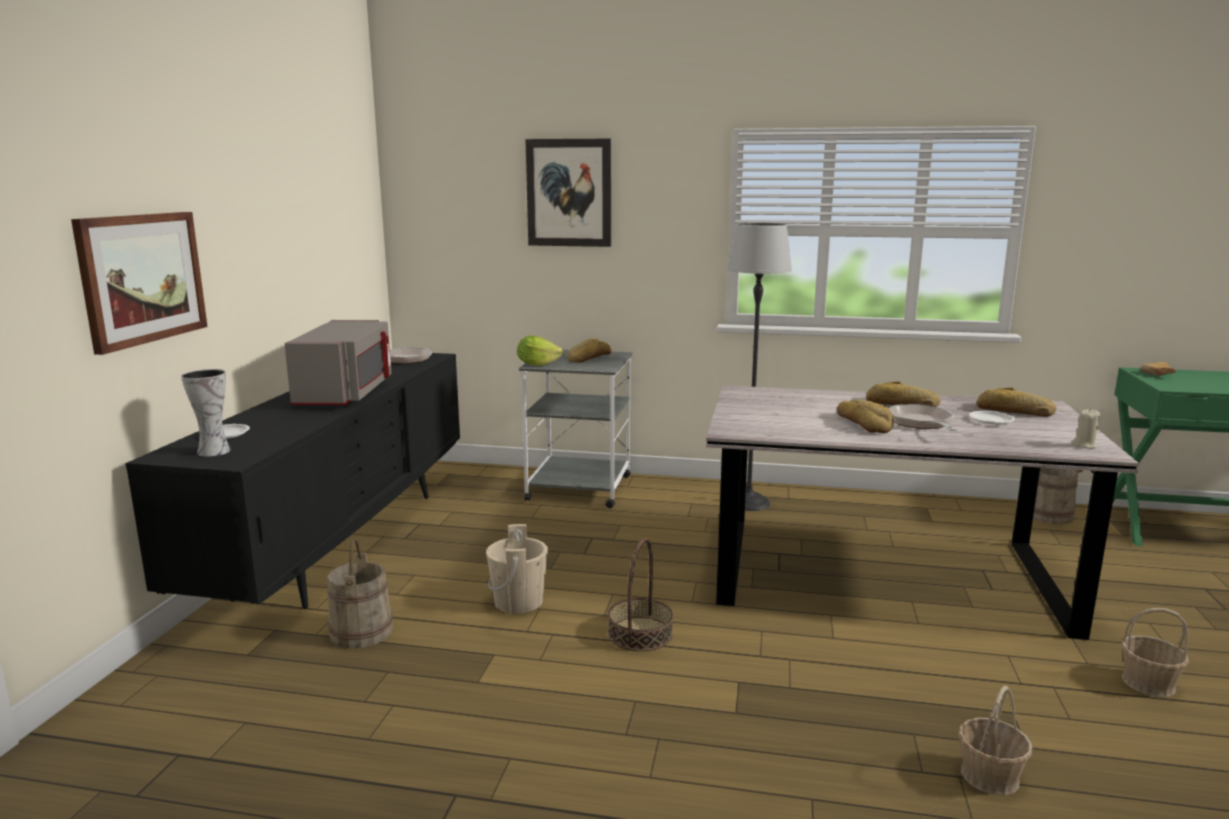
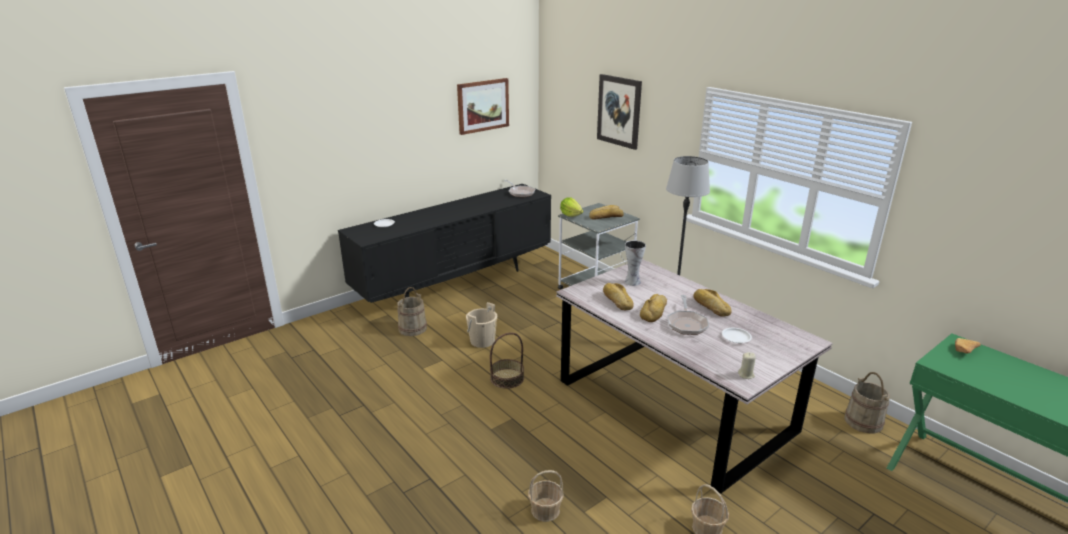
camera: 40 degrees right, 10 degrees up
(142, 278) = (355, 152): picture -> picture (483, 105)
(213, 451) = (368, 232): vase -> vase (632, 281)
(347, 393) = (460, 211): grey microwave -> none
(921, 423) = (686, 324): frying pan -> frying pan turned 150 degrees clockwise
(1014, 411) = (771, 337): bread -> bread (617, 300)

